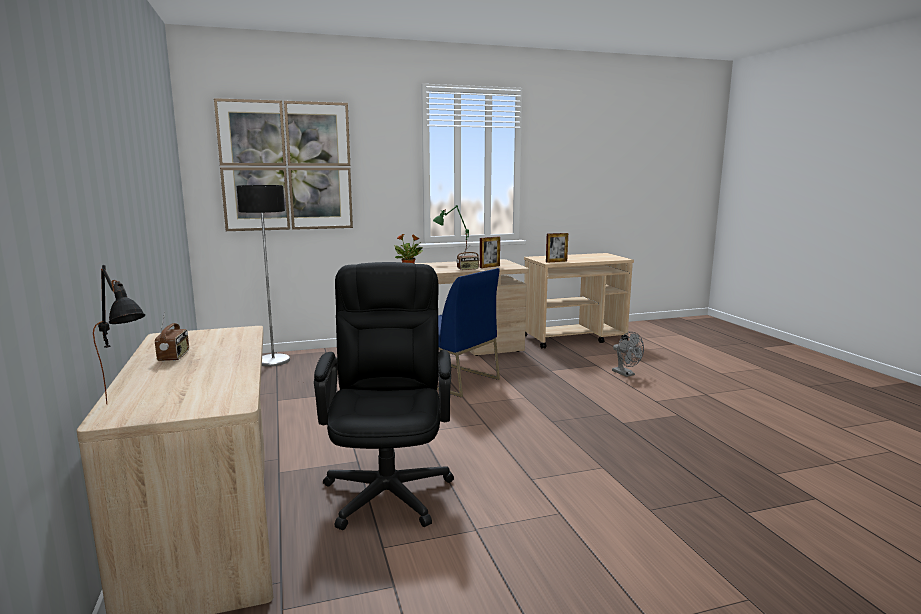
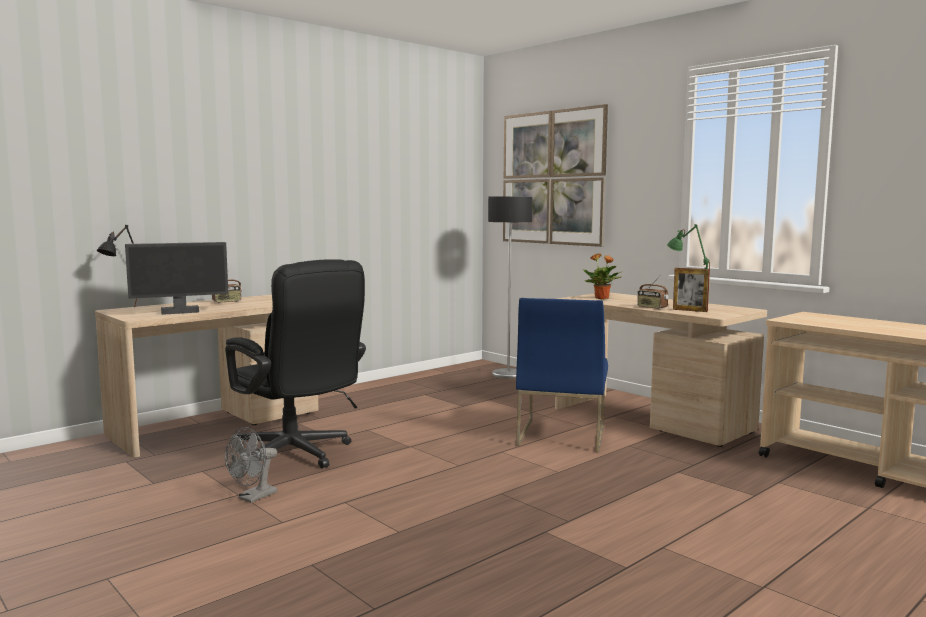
camera: 65 degrees right, 5 degrees down
(228, 381) = (180, 312): none -> monitor
(389, 485) = (297, 455): black office chair -> black office chair turned 75 degrees clockwise
(556, 261) = (801, 321): picture frame -> none
(626, 374) = (751, 518): grey fan -> grey fan (253, 498)

